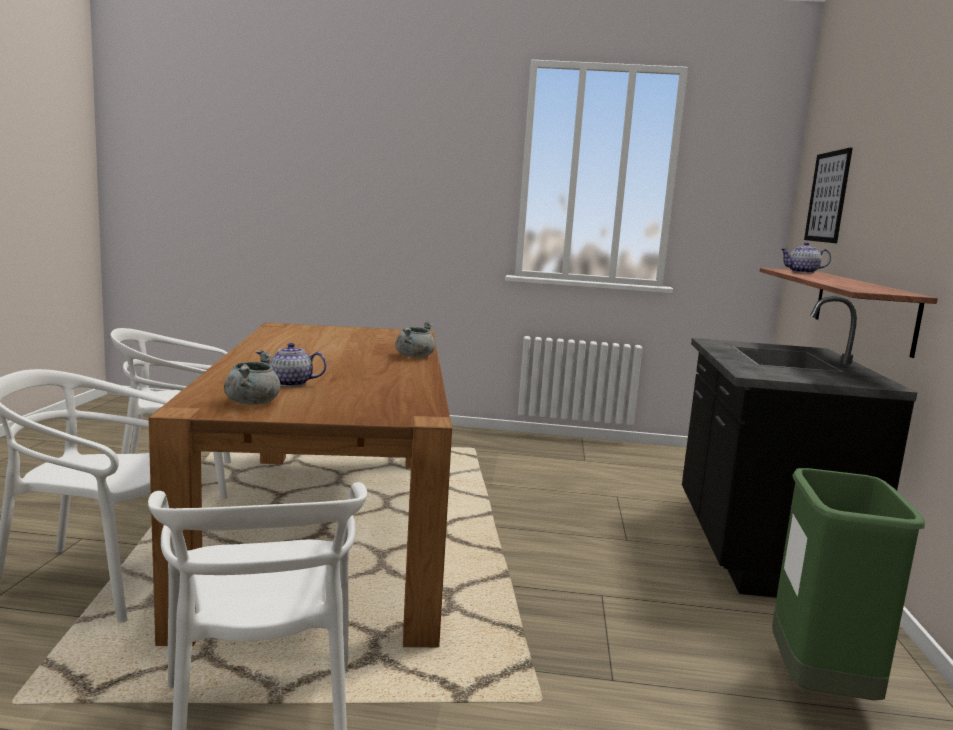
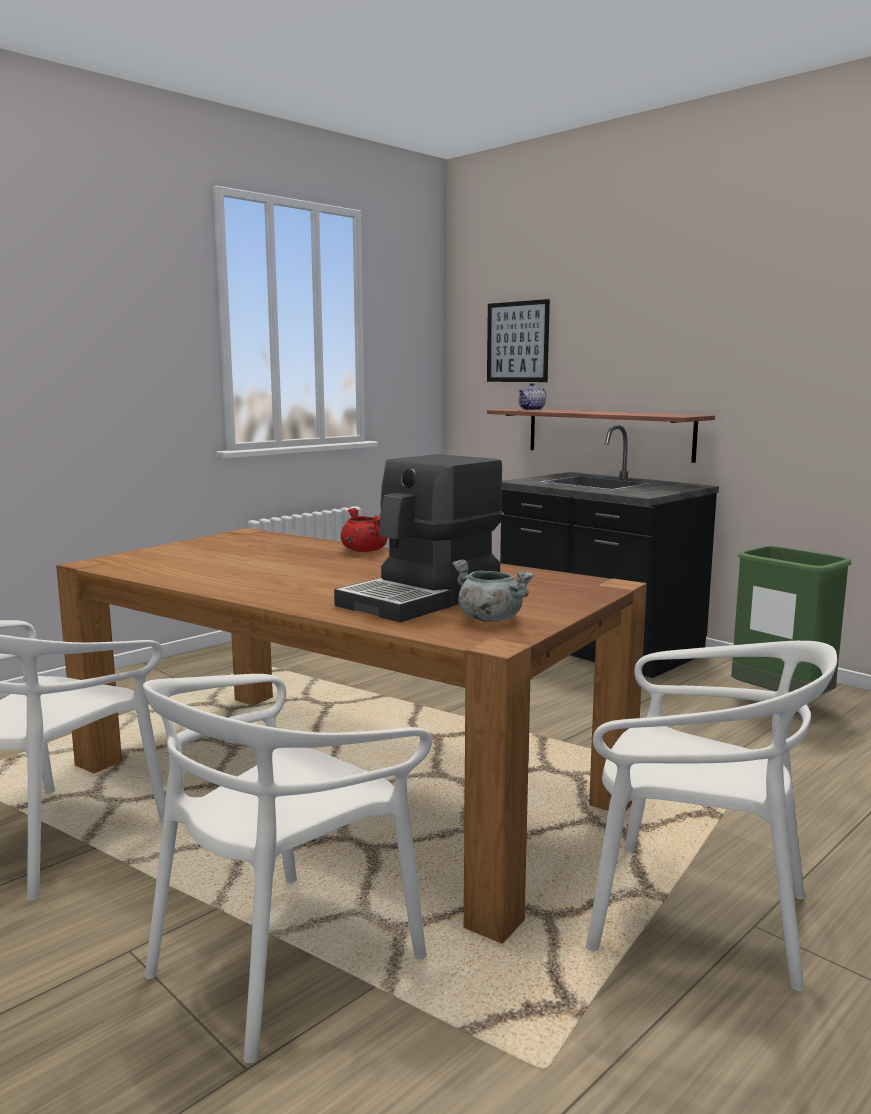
camera: 50 degrees left, 0 degrees up
(290, 383) = (423, 598): teapot -> coffee machine
(414, 356) = (364, 550): grey cooking pot -> red cooking pot

